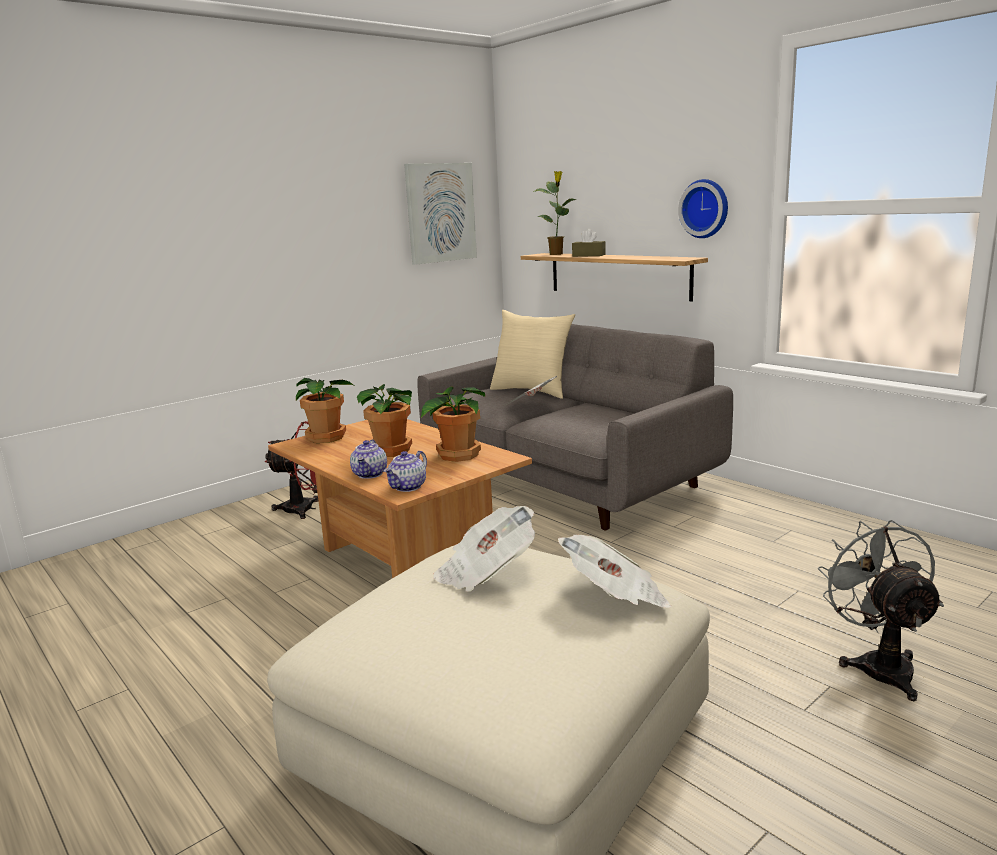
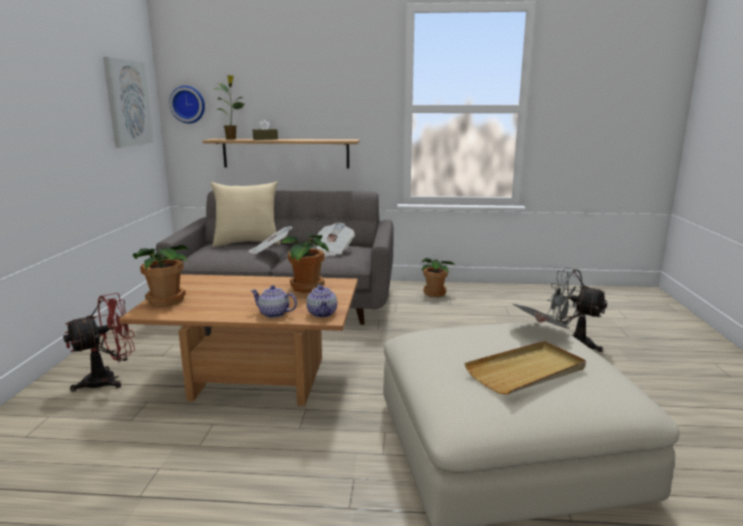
camera: 45 degrees left, 0 degrees up
(370, 474) = (273, 314): teapot -> teapot turned 150 degrees clockwise
(392, 451) = (250, 296): potted plant -> potted plant (435, 293)
(469, 628) = (526, 371): none -> beige tray
(485, 572) = (469, 344): newspaper -> newspaper (332, 251)
(705, 208) = (356, 107): wall clock -> wall clock (188, 104)

